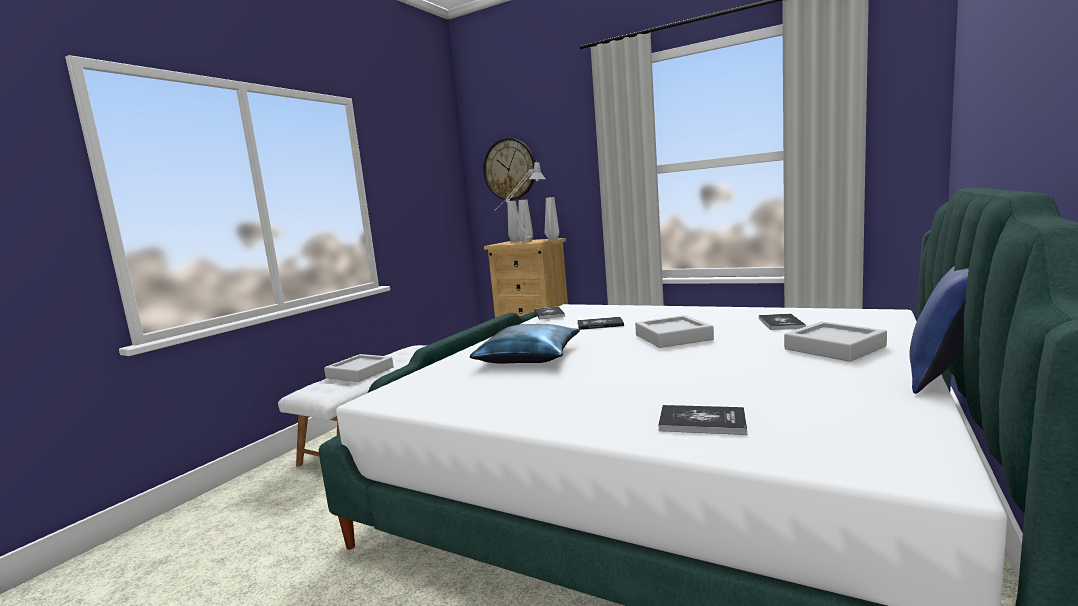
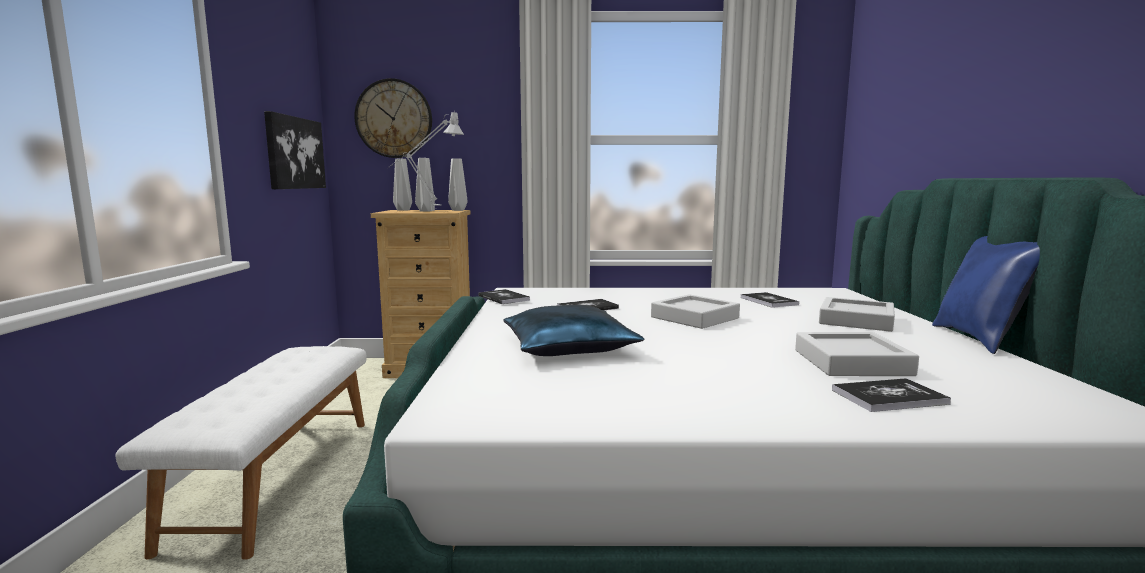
camera: 30 degrees left, 0 degrees up
(360, 373) = (250, 391): grey tray -> grey tray (851, 362)
(436, 205) = (294, 153): none -> picture

